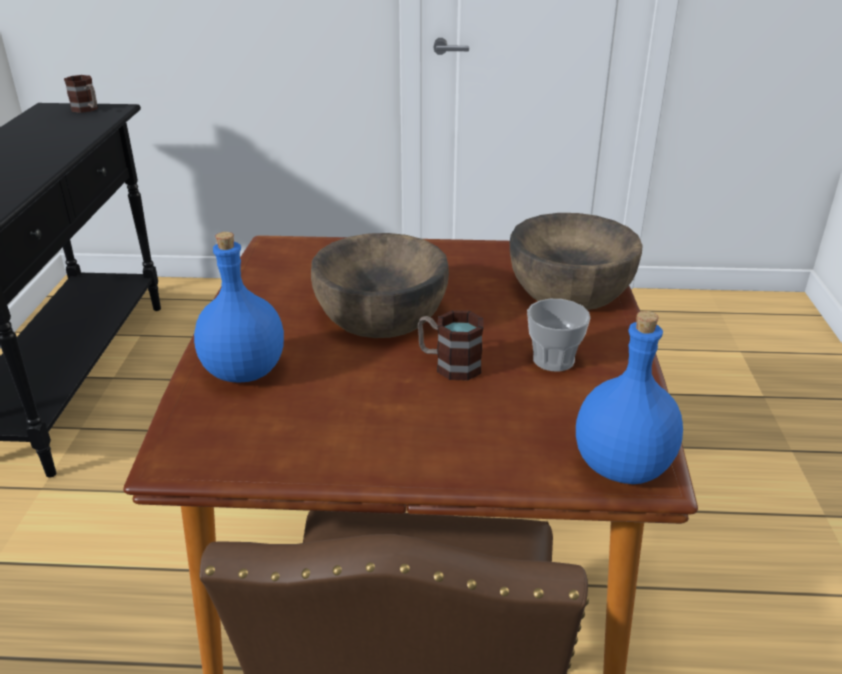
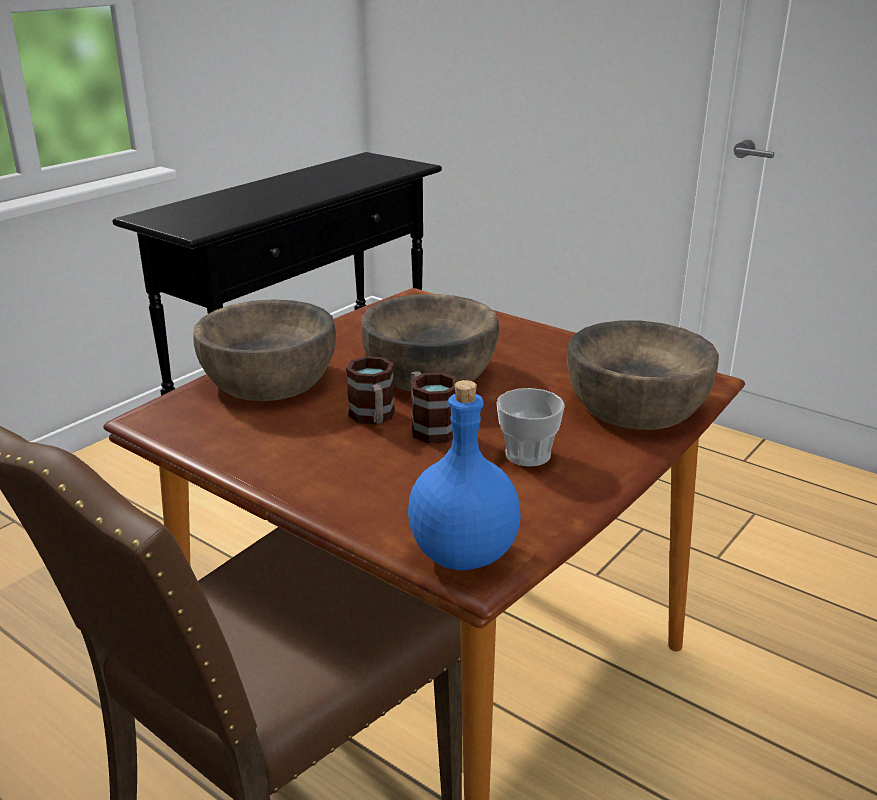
camera: 35 degrees right, 5 degrees down
(87, 109) = (394, 163): mug -> mug (373, 418)
(243, 371) = (269, 378): blue bottle -> brown bowl

